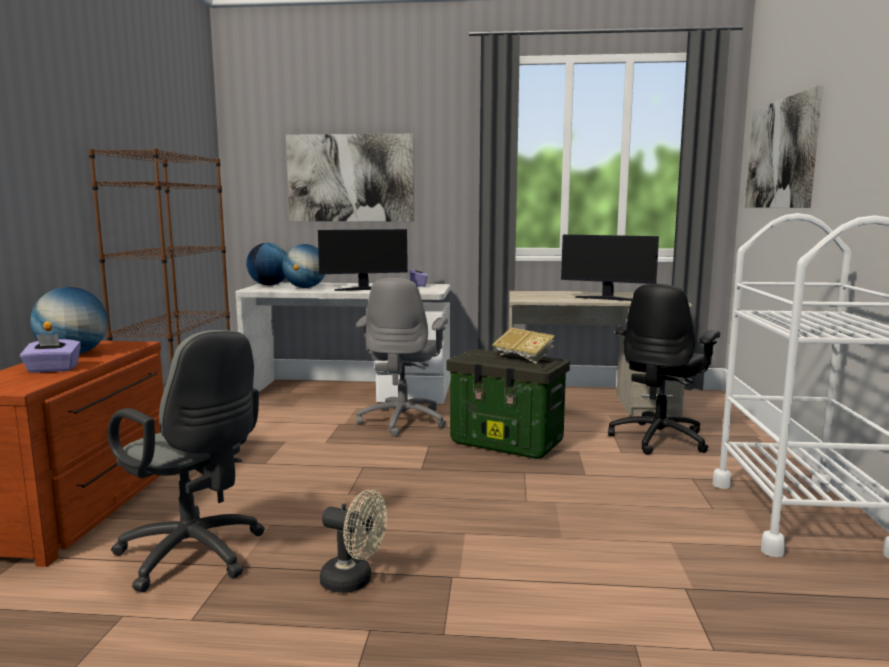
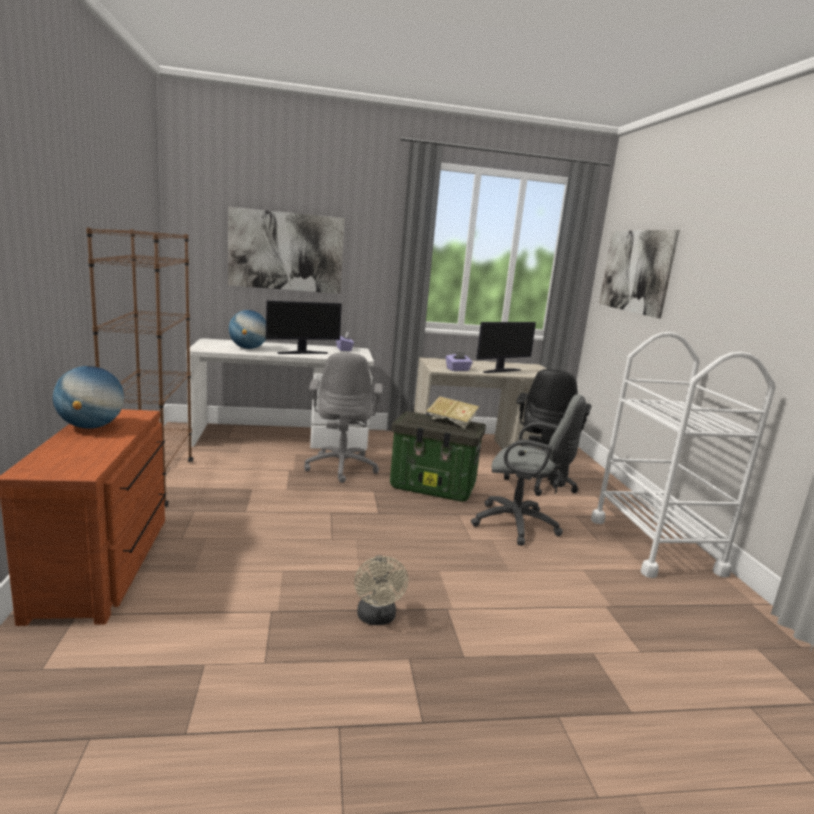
camera: 15 degrees left, 5 degrees up
(52, 369) = (91, 447): purple tissue box -> purple tissue box (458, 369)
(196, 556) = (236, 605): grey office chair -> grey office chair (520, 525)
(269, 285) = (211, 343): globe -> none
(354, 581) = (377, 618): beige fan -> beige fan turned 75 degrees clockwise
(607, 298) = (501, 371): monitor -> monitor turned 45 degrees counterclockwise

